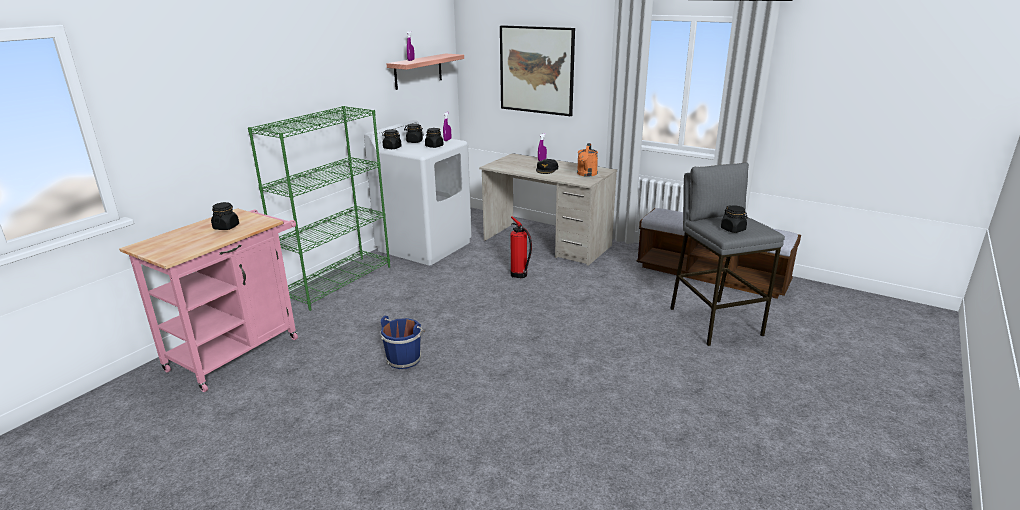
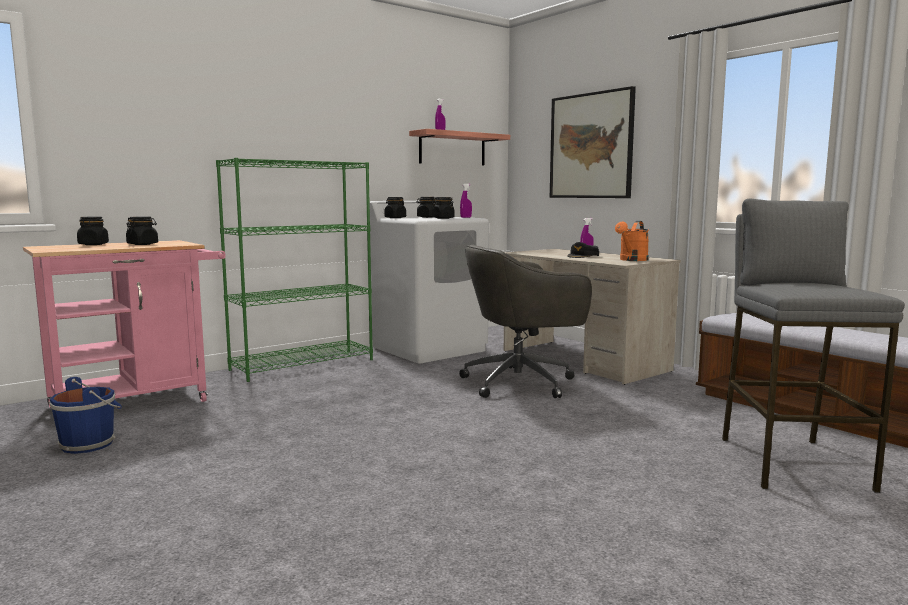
camera: 20 degrees right, 15 degrees down
(404, 358) = (302, 434): blue bucket -> blue bucket (90, 443)
(519, 275) = (522, 383): fire extinguisher -> grey office chair
(733, 229) = (806, 288): black jar -> black jar (93, 244)

